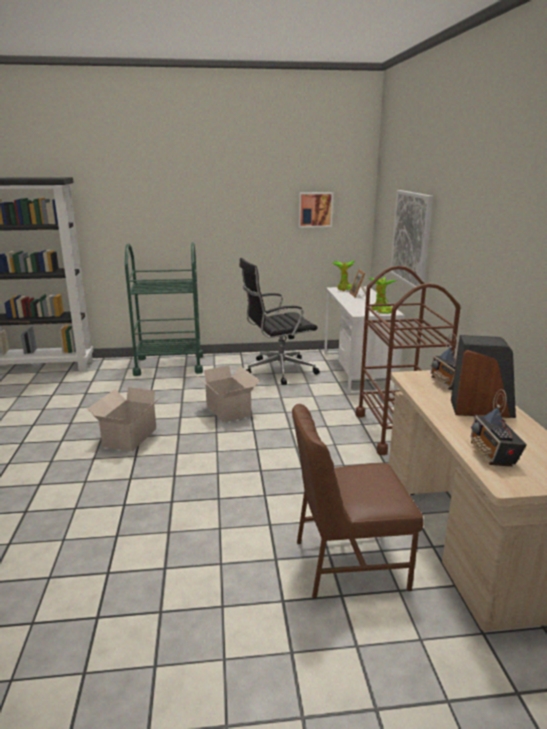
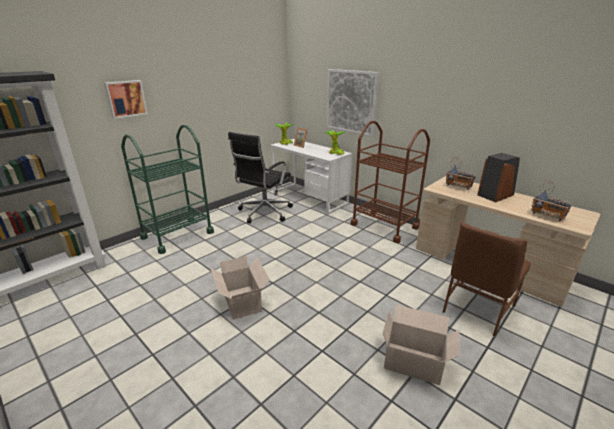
camera: 40 degrees left, 5 degrees up
(228, 411) = (278, 252): cardboard box -> cardboard box (415, 363)
(315, 209) = (255, 87): picture -> picture (126, 98)

